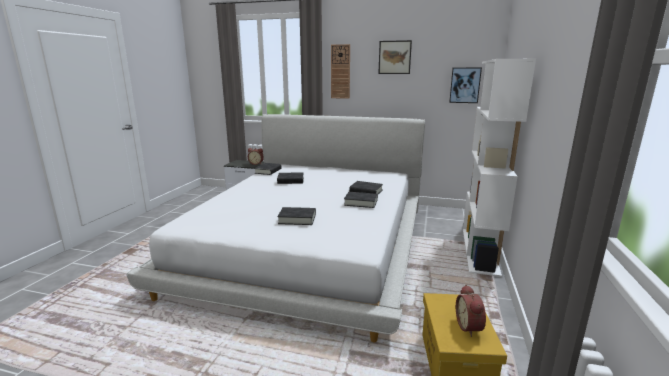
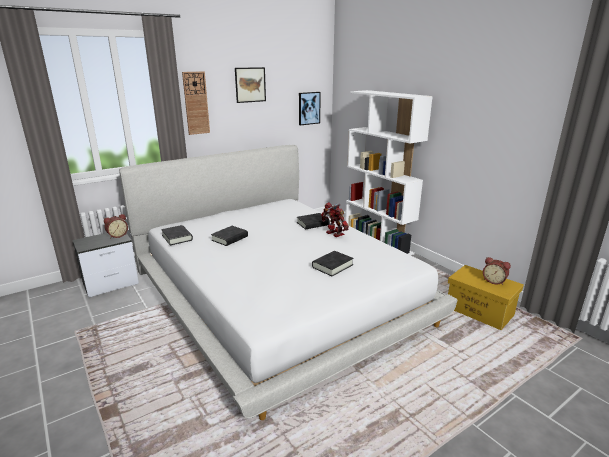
camera: 50 degrees left, 5 degrees up
(361, 202) = (334, 234): black book -> toy robot

